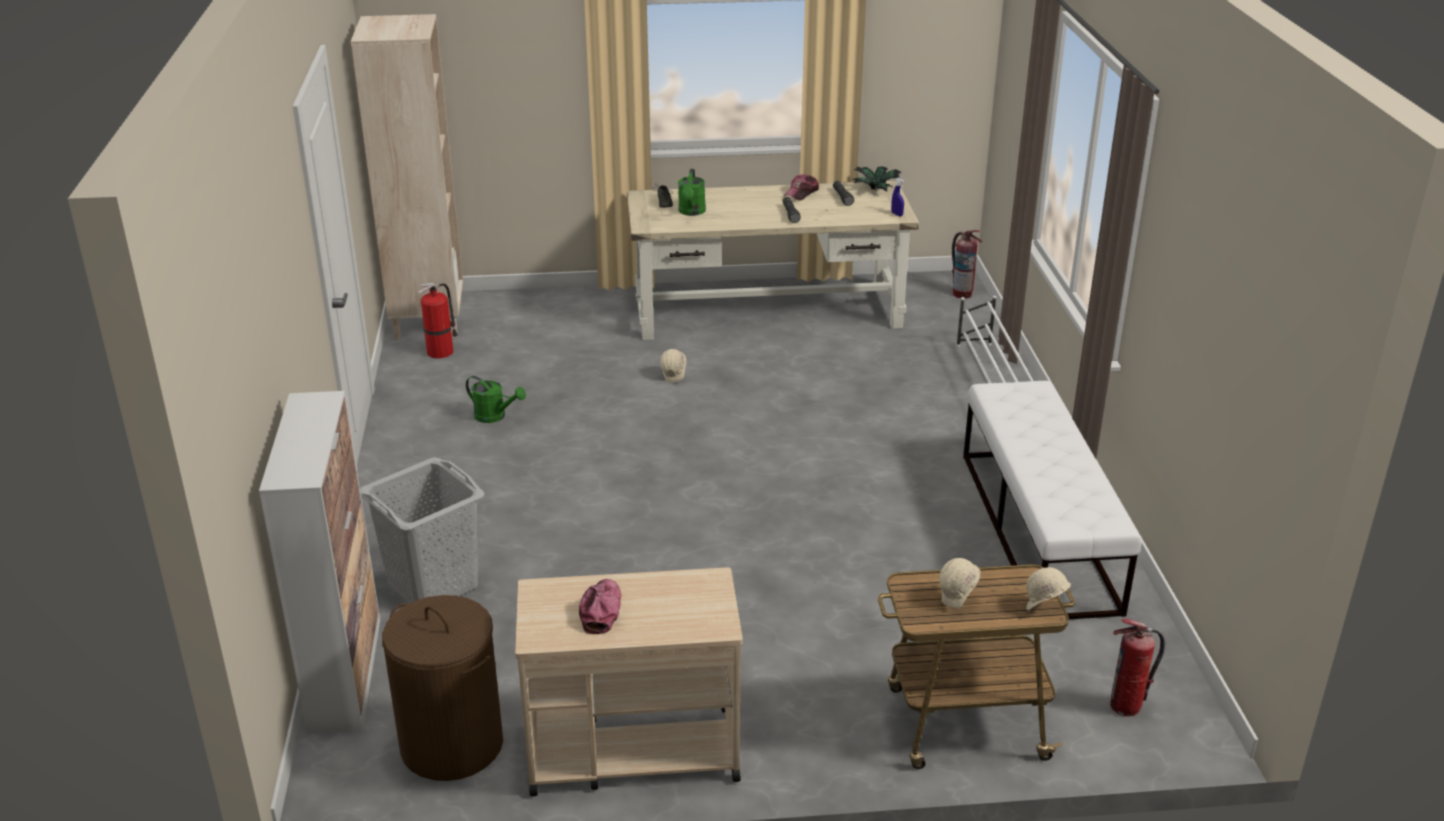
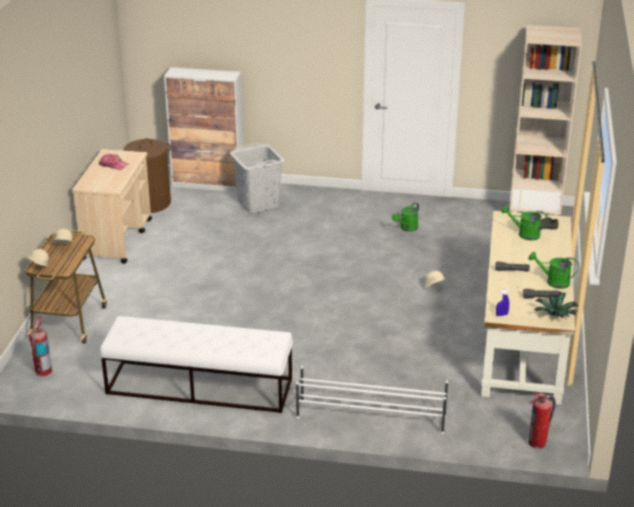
camera: 105 degrees right, 0 degrees up
(441, 351) = (491, 217): fire extinguisher -> none
(801, 193) = (553, 282): cap -> green watering can

